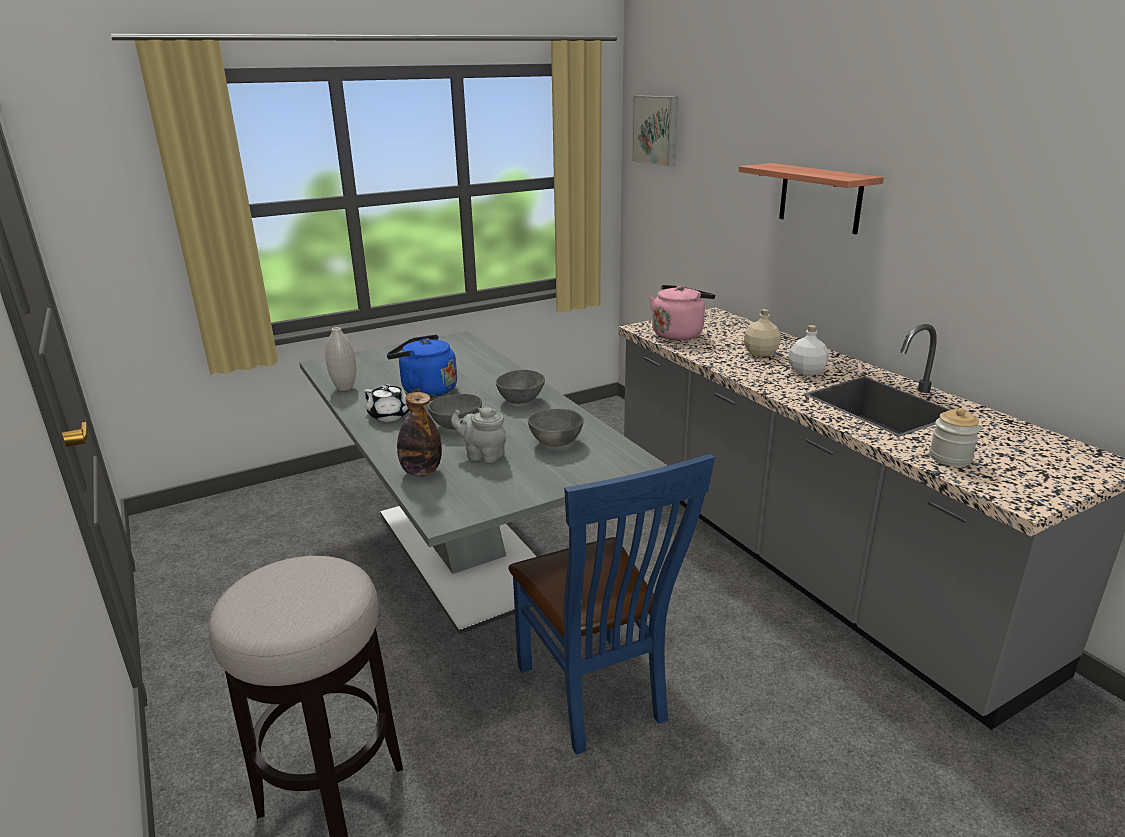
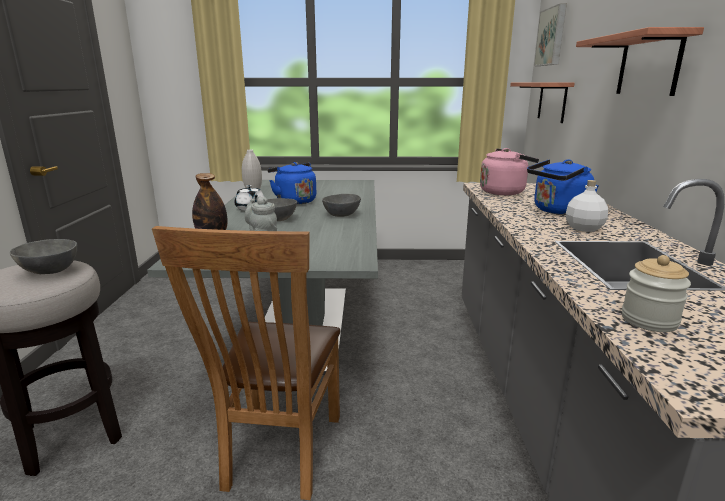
camera: 30 degrees right, 5 degrees down
(554, 442) = (320, 240): grey bowl -> grey bowl (49, 271)
(597, 697) = (279, 455): blue chair -> brown chair
(670, 208) = (552, 101): none -> shelf
(760, 353) = (558, 211): beige bottle -> blue kettle

